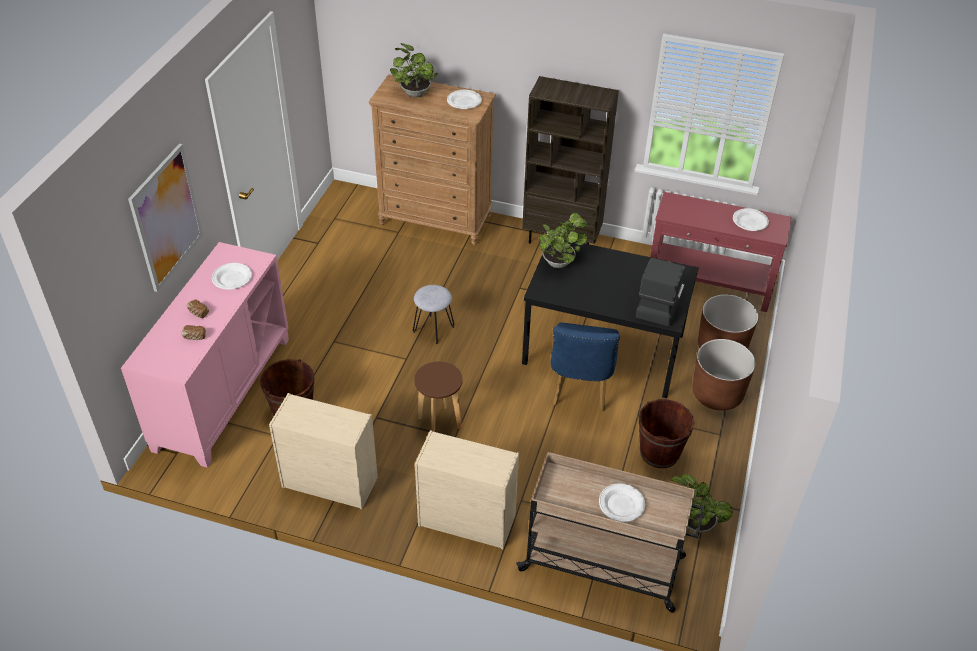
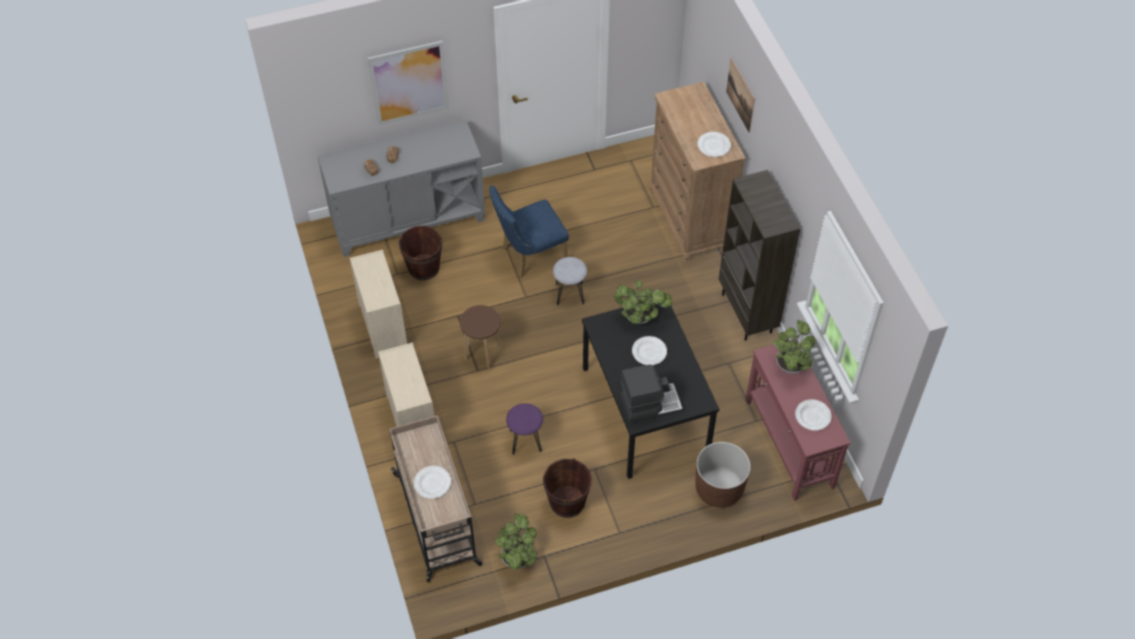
camera: 55 degrees right, 10 degrees up
(222, 392) = (408, 220): pink cabinet -> grey cabinet
(232, 278) = (438, 151): white plate -> white plate (649, 352)
(414, 92) = (694, 110): potted plant -> potted plant (791, 364)
(459, 39) = (740, 95): none -> picture
(566, 446) = (525, 440): none -> purple stool
(579, 390) = (587, 418): blue chair -> blue chair (529, 256)
(717, 394) = (662, 510): brown planter -> none

